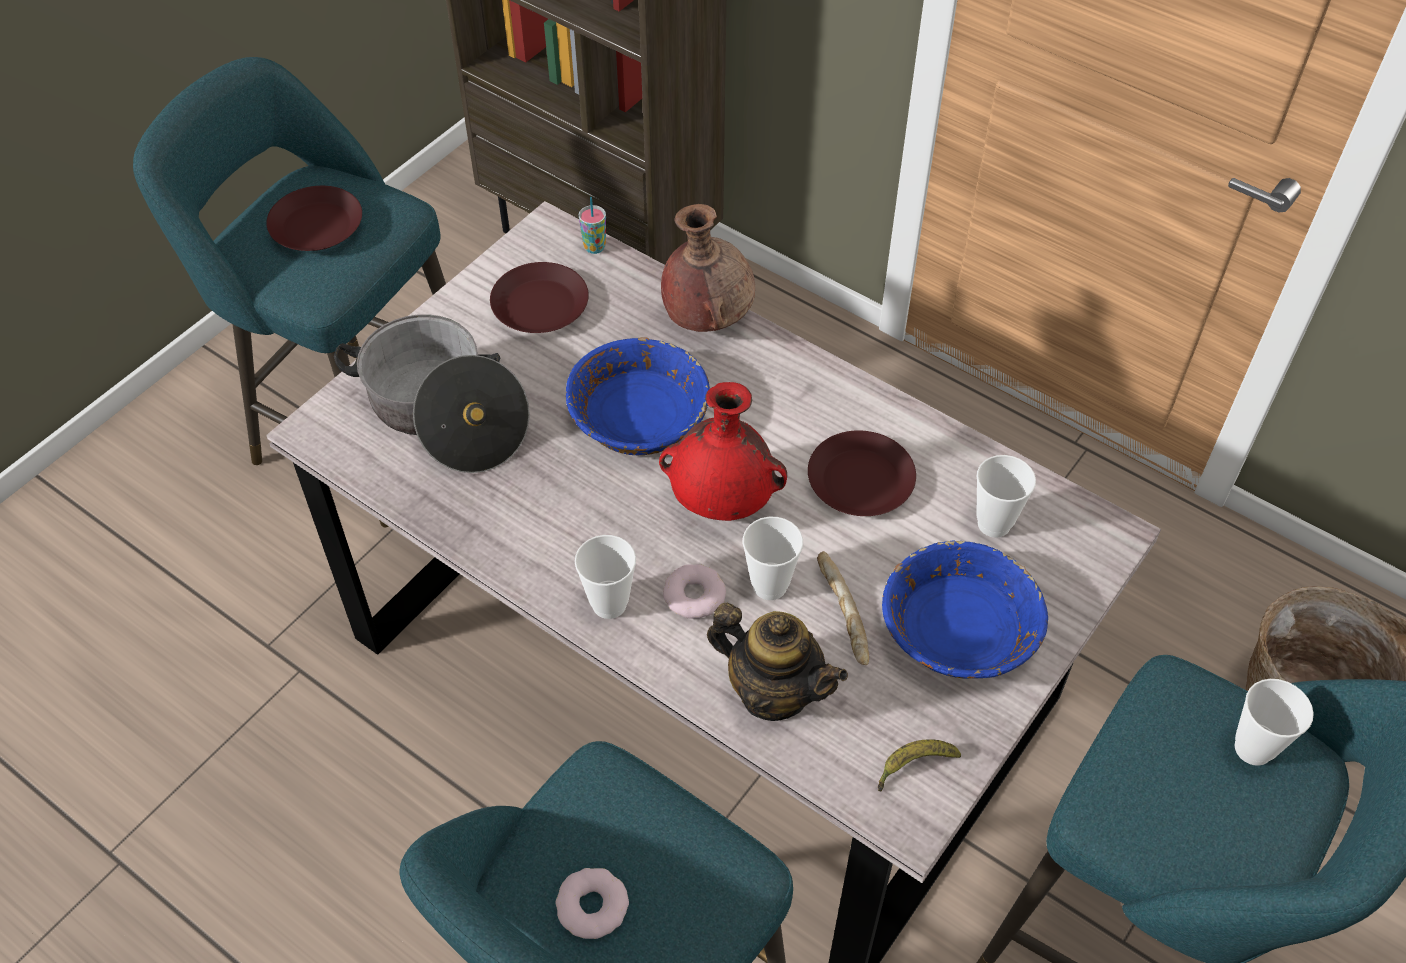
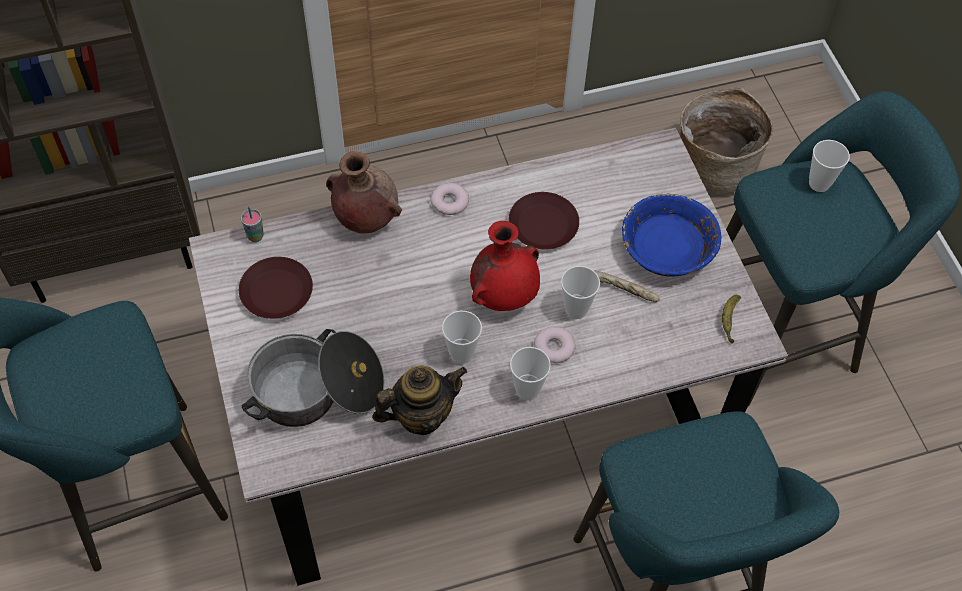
camera: 55 degrees left, 5 degrees up
(316, 226) = (86, 372): brown plate -> none
(592, 906) = (708, 508): donut -> donut (449, 202)
(640, 416) = (409, 295): blue bowl -> none
(773, 691) = (641, 350): teapot -> teapot (420, 415)
(994, 524) = (617, 189): cup -> cup (461, 354)

